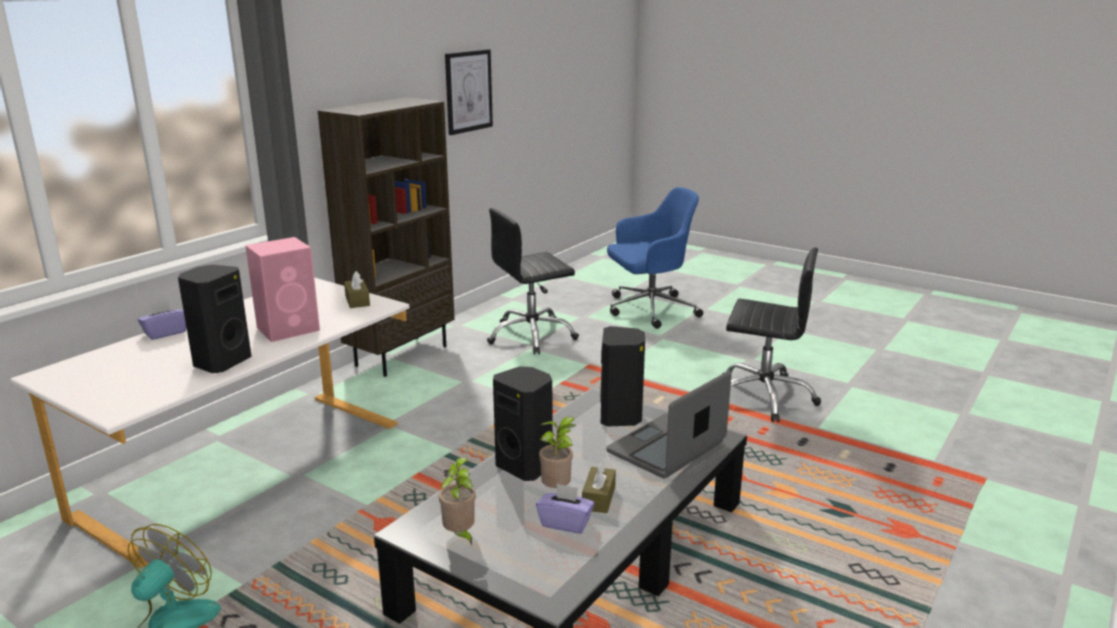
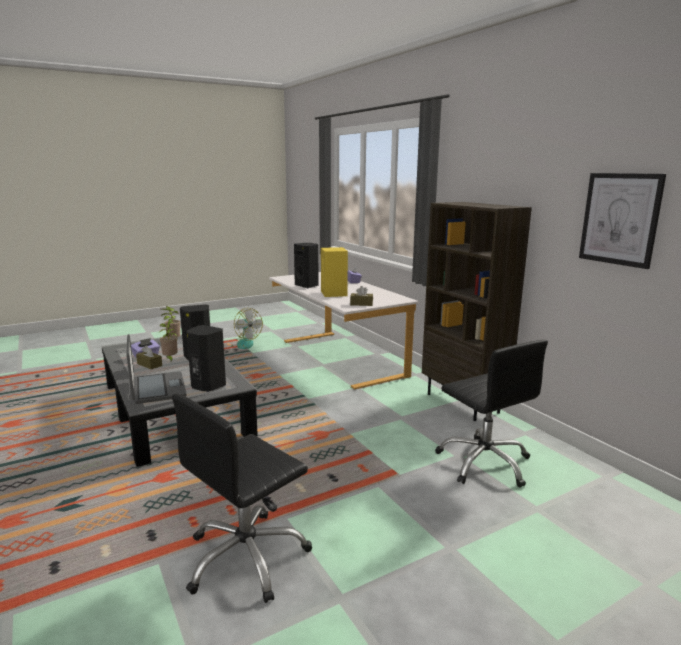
camera: 115 degrees right, 5 degrees down
(290, 329) = (334, 293): pink speaker -> yellow speaker
(531, 336) = (484, 462): black office chair -> black office chair turned 150 degrees clockwise
(649, 310) = (558, 576): blue office chair -> none

